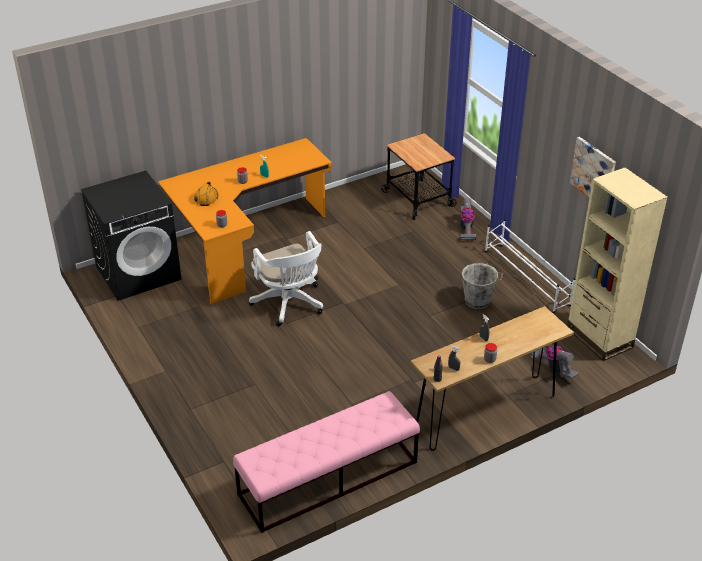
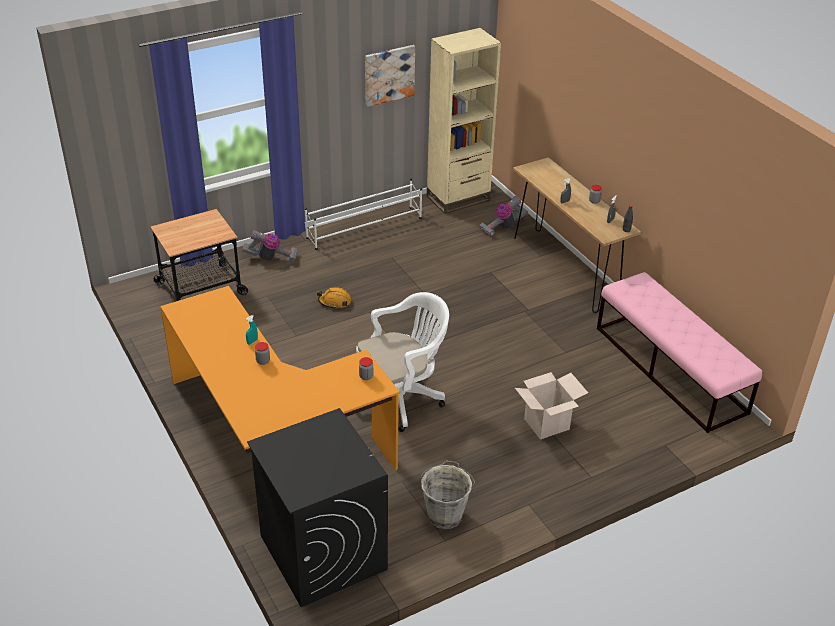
camera: 90 degrees left, 0 degrees up
(206, 198) = (299, 394): orange hard hat -> orange hard hat (335, 302)
(255, 386) = (546, 424): none -> cardboard box
(478, 301) = (401, 260): grey bucket -> grey bucket (445, 514)

